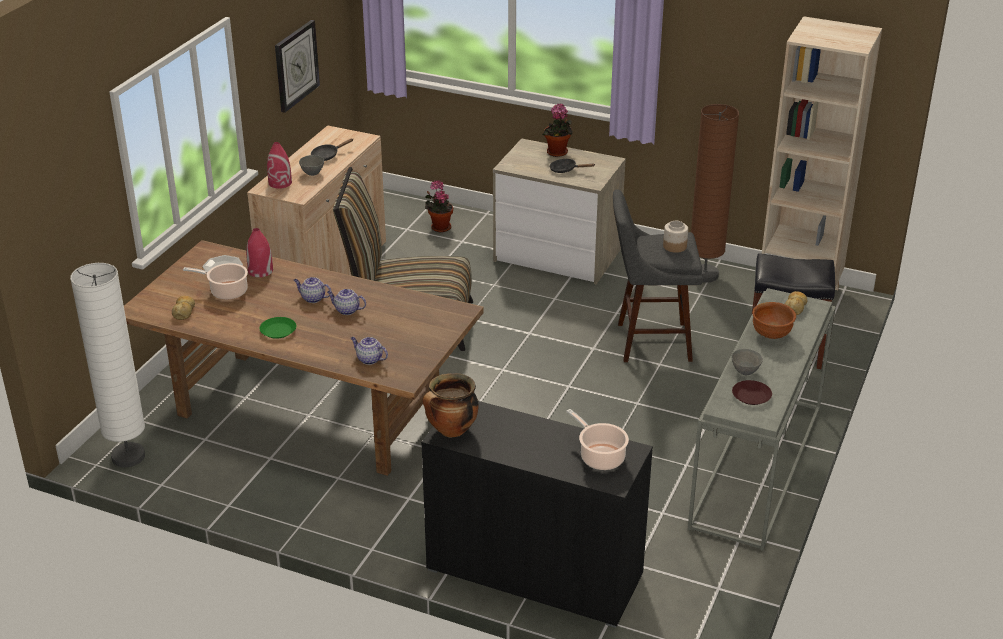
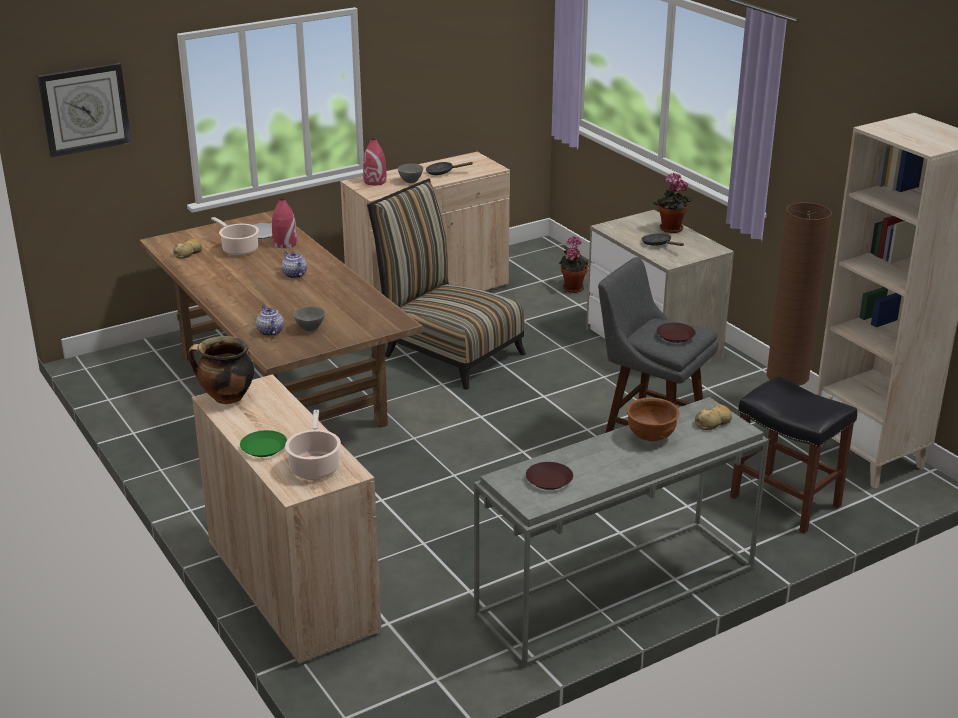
camera: 35 degrees right, 5 degrees down
(128, 457) = (113, 371): white floor lamp -> none
(278, 331) = (233, 288): green plate -> green plate (263, 448)
(296, 65) = (456, 84): wall clock -> wall clock (84, 109)
(346, 310) = (307, 291): teapot -> none
(534, 572) = (292, 587): black cabinet -> beige cabinet
(674, 246) = (675, 336): jar -> brown plate
(745, 372) = (574, 458): grey bowl -> grey bowl (310, 329)

